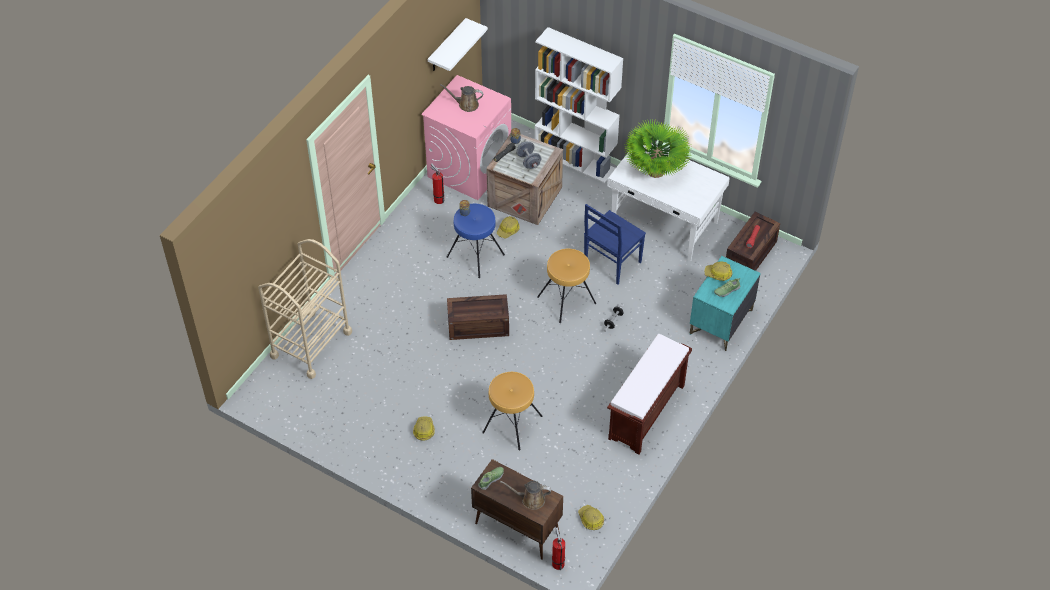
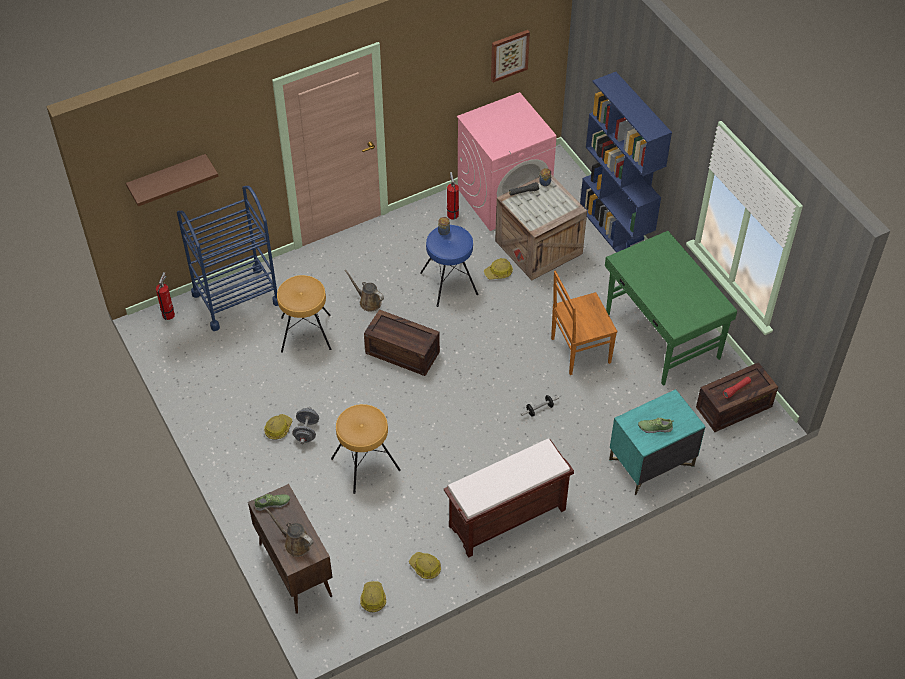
camera: 30 degrees right, 0 degrees up
(248, 259) = (168, 178): none -> brown shelf
(311, 344) = (236, 298): beige cart -> blue cart
(447, 46) = (509, 55): white shelf -> picture
(466, 104) = (507, 124): brown watering can -> brown watering can (368, 301)
(528, 161) = (543, 208): grey dumbbell -> grey dumbbell (306, 431)
(557, 562) = (309, 625): fire extinguisher -> fire extinguisher (169, 313)
(567, 300) = (507, 367): brown stool -> brown stool (306, 333)
(575, 160) = (615, 233): white bookcase -> blue bookcase
(611, 263) = (578, 351): blue chair -> brown chair
(656, 171) = (661, 271): potted plant -> none
(664, 225) = (661, 336): white desk -> green desk
(718, 274) = (658, 406): hard hat -> hard hat (425, 567)

